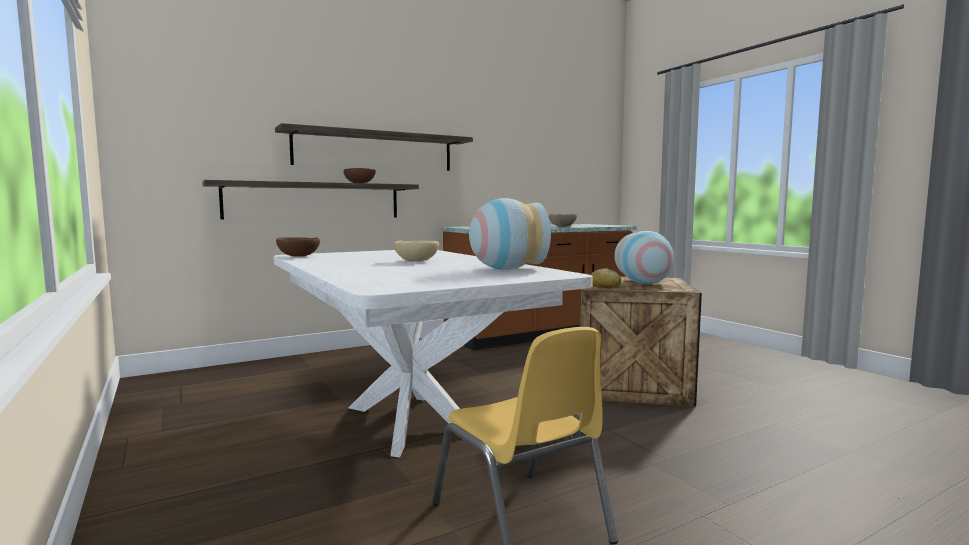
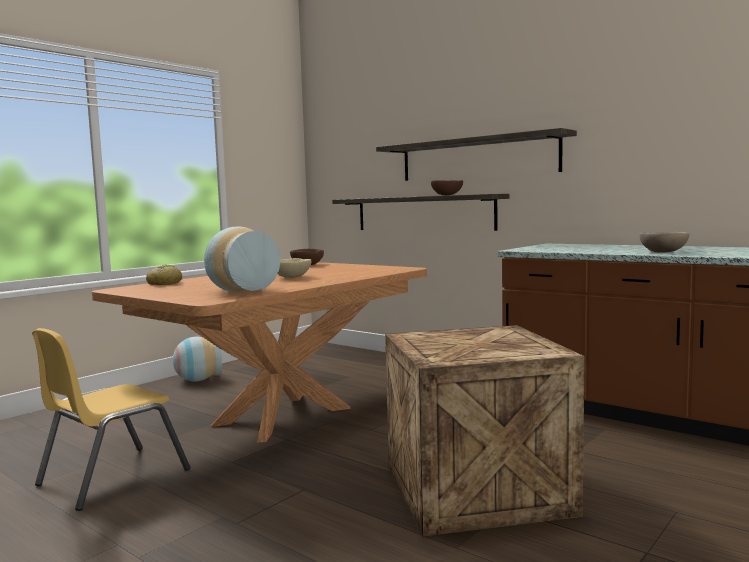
camera: 70 degrees right, 0 degrees up
(410, 420) = (281, 416): white dining table -> brown dining table
(605, 286) = (420, 337): bread -> bread (164, 283)
(644, 283) = (474, 346): vase -> vase (198, 380)

